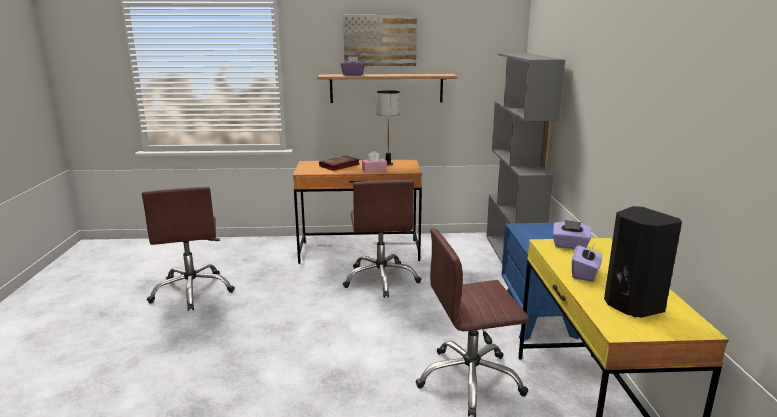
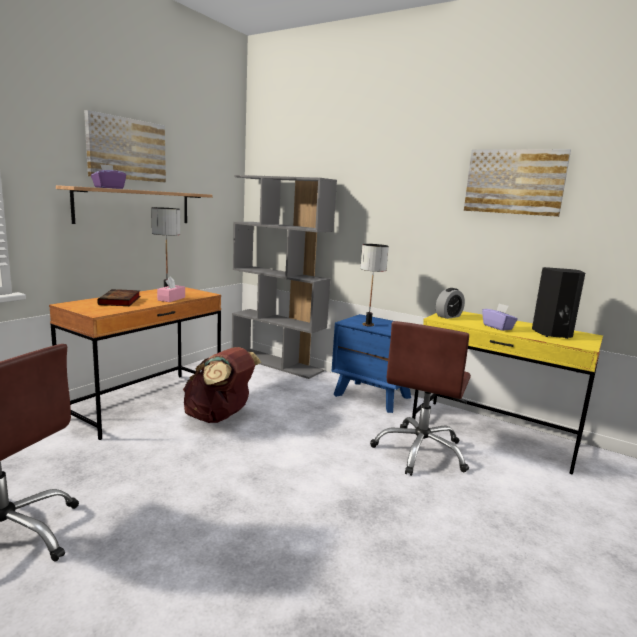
camera: 55 degrees left, 5 degrees down
(381, 279) = (219, 417): brown office chair -> brown backpack
(532, 235) = (368, 325): none -> table lamp
(570, 246) = (448, 316): purple tissue box -> alarm clock
(681, 73) = (514, 182): none -> picture

